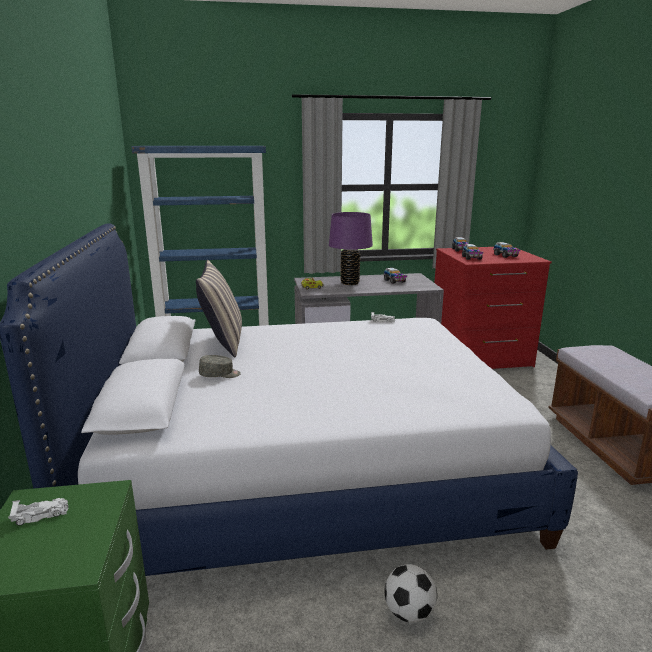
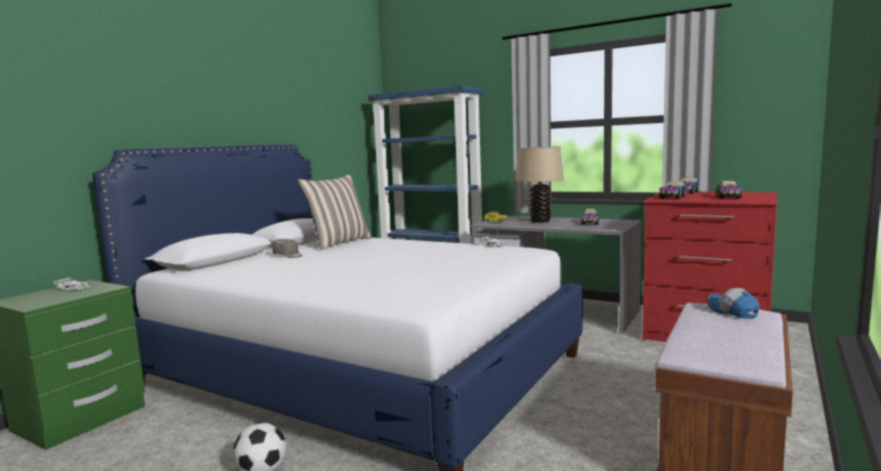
camera: 40 degrees right, 10 degrees down
(350, 283) = (540, 221): purple table lamp -> beige table lamp
(602, 352) = (732, 312): none -> cap

